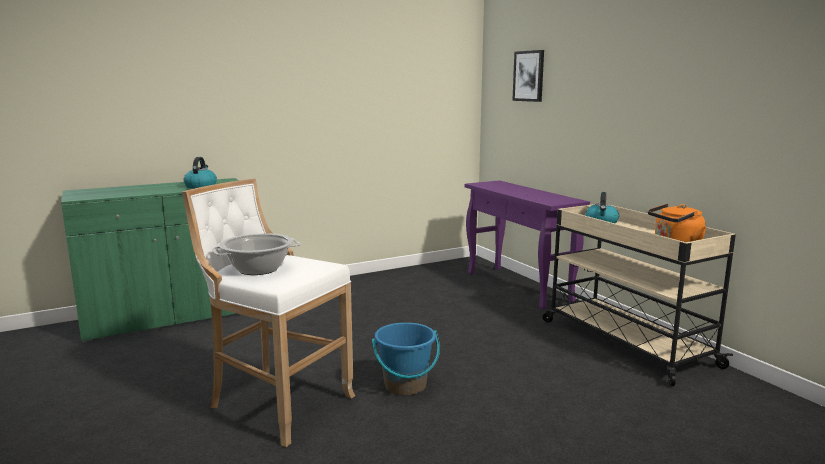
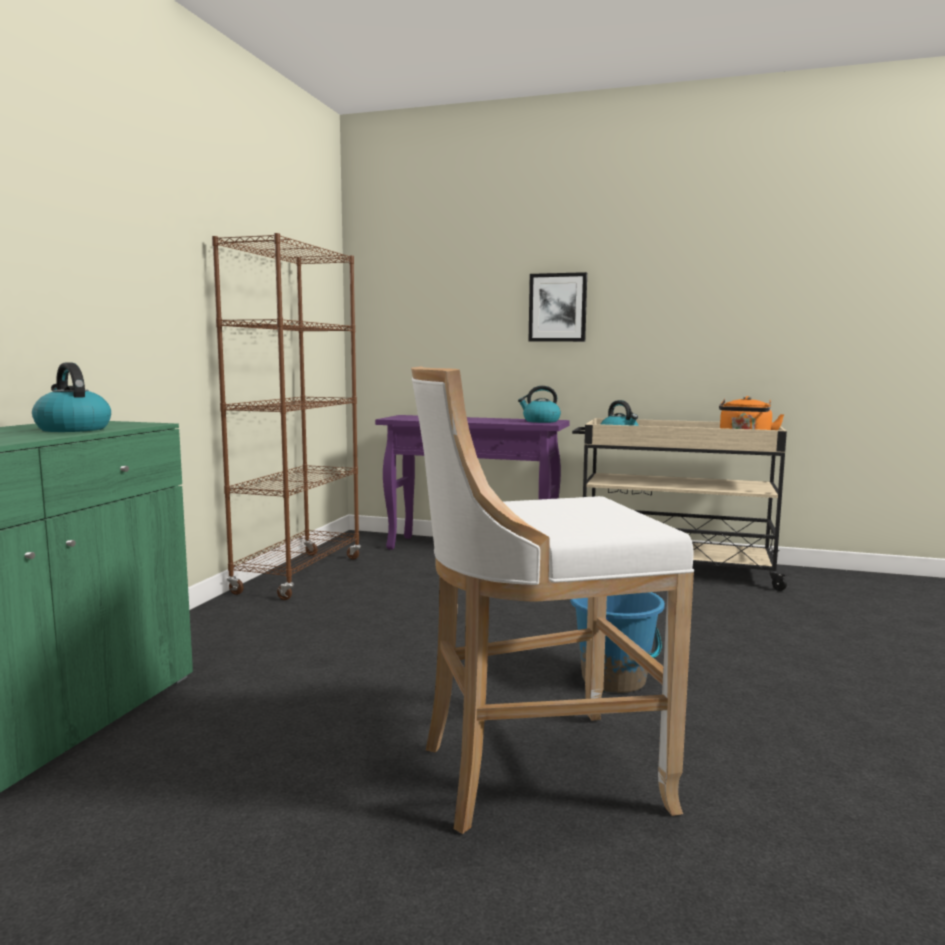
camera: 45 degrees left, 5 degrees down
(258, 269) = (538, 520): cooking pot -> none
(392, 277) = (299, 575): none -> brown bookcase
(529, 76) = (443, 271): picture -> picture (557, 307)
(558, 200) = (540, 421): none -> kettle

